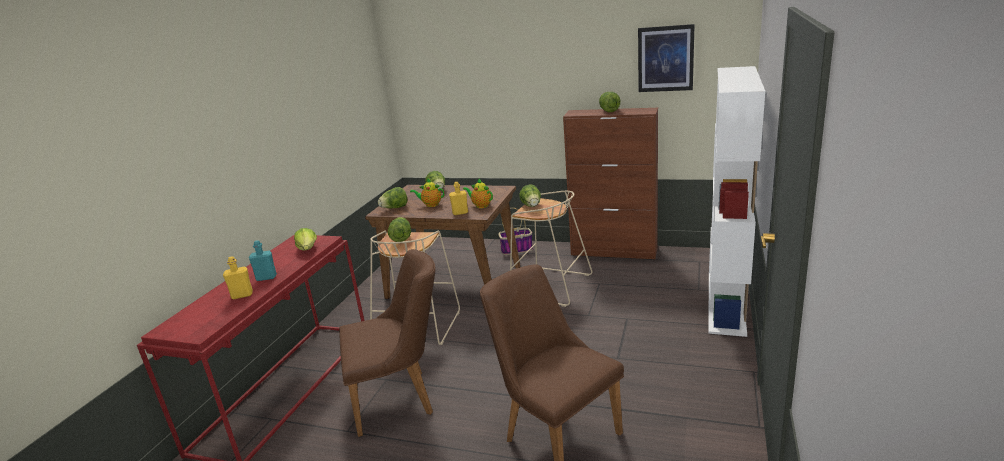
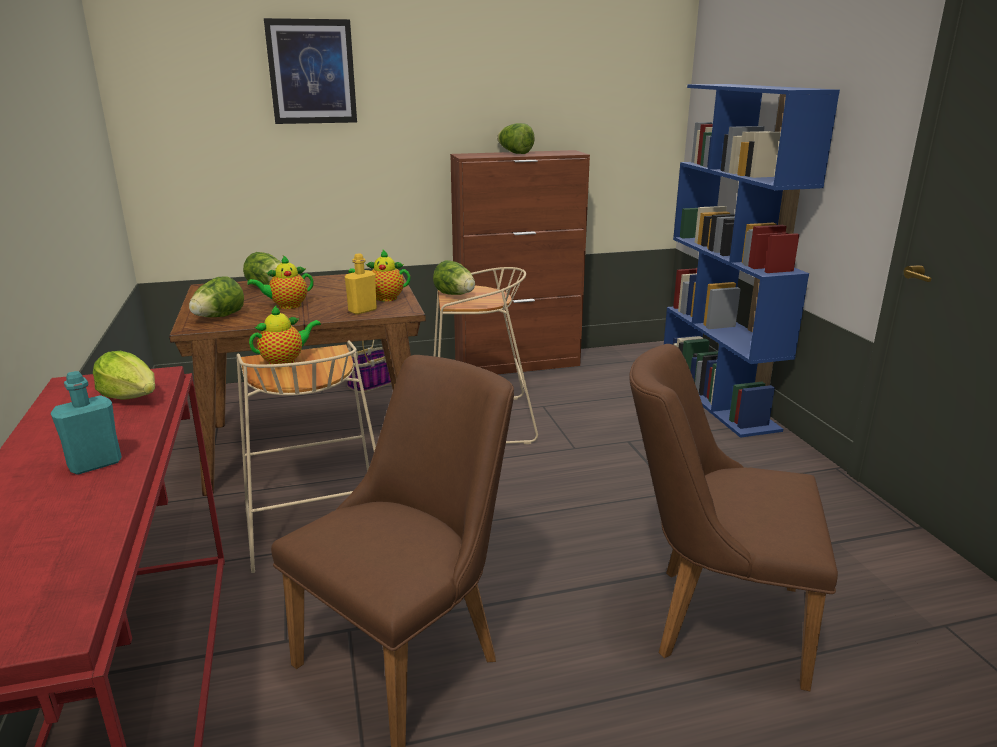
camera: 35 degrees left, 0 degrees up
(242, 295) = (73, 511): yellow bottle -> none
(401, 238) = (285, 361): lettuce -> teapot
(665, 59) = (584, 80): picture -> picture (312, 72)
(727, 302) = (718, 399): white bookcase -> blue bookcase

